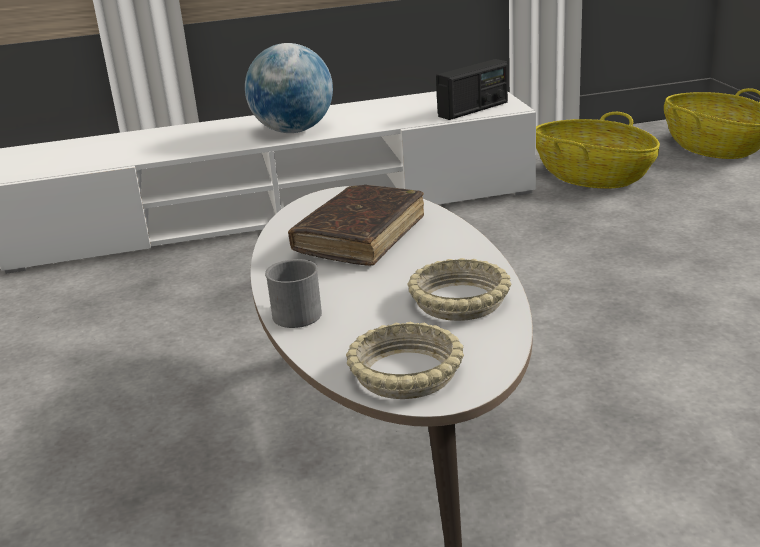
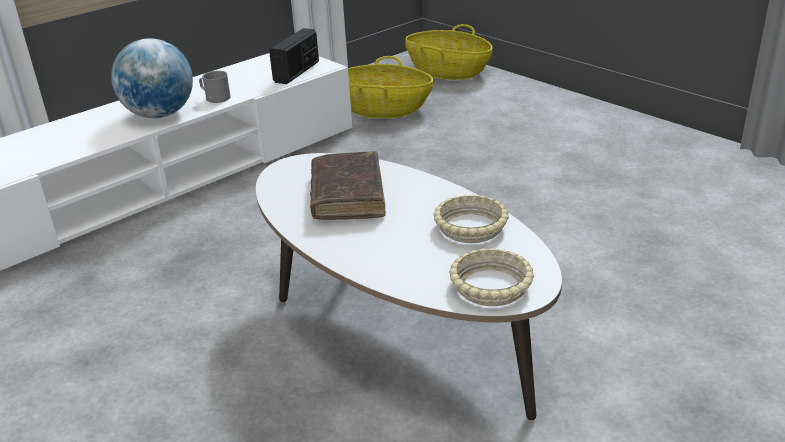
camera: 30 degrees left, 5 degrees up
(293, 312) = (364, 266): grey mug -> grey mug (215, 97)

